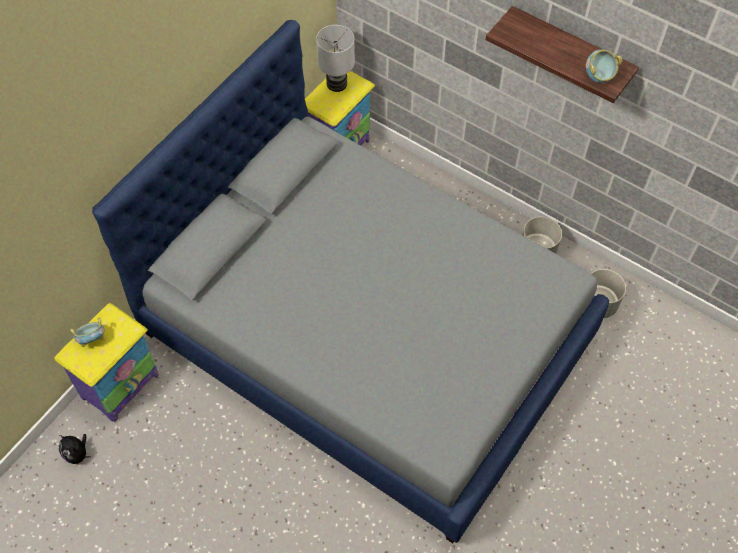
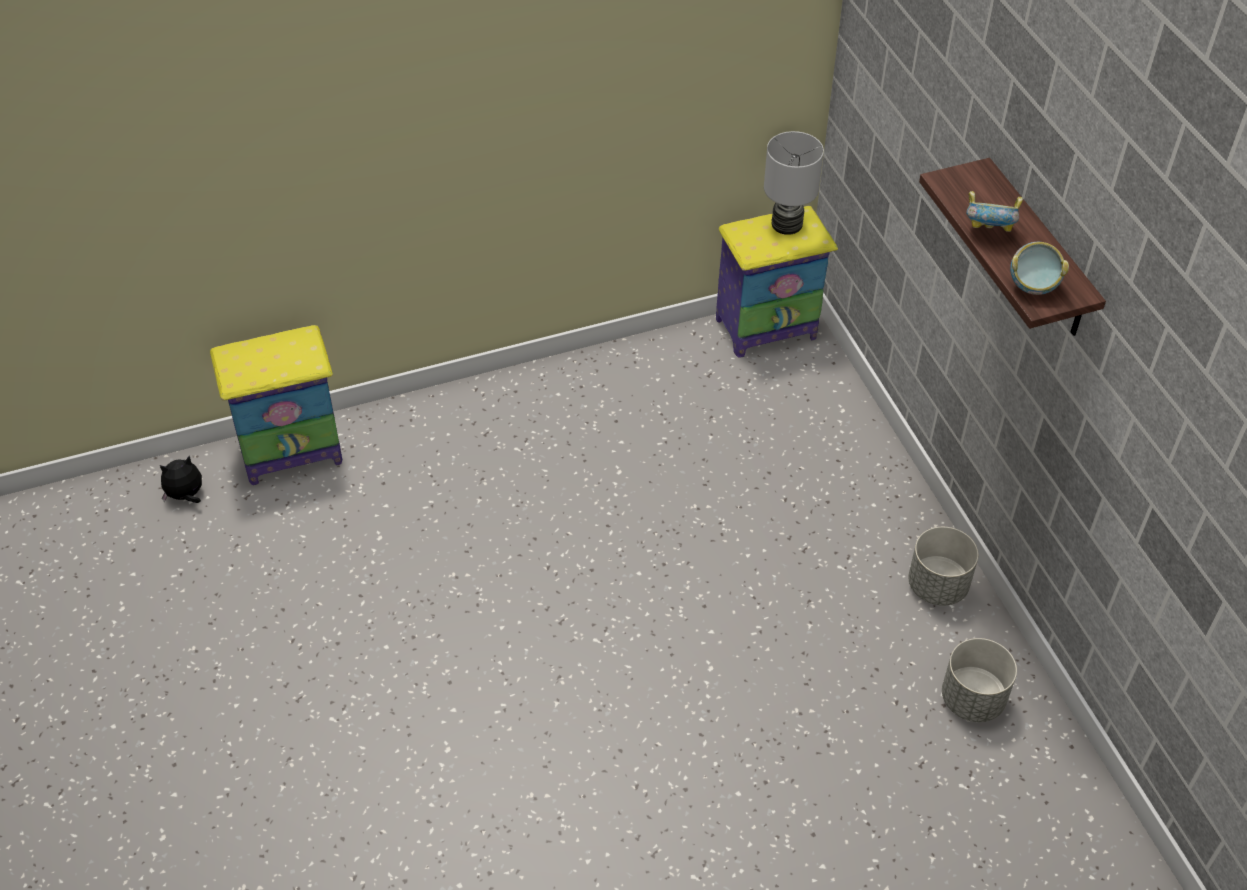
camera: 35 degrees right, 10 degrees down
(78, 454) = (186, 496): plush toy -> plush toy turned 75 degrees clockwise
(92, 339) = (265, 351): bowl -> bowl (989, 231)
(367, 334) = (622, 558): grey bed -> none

